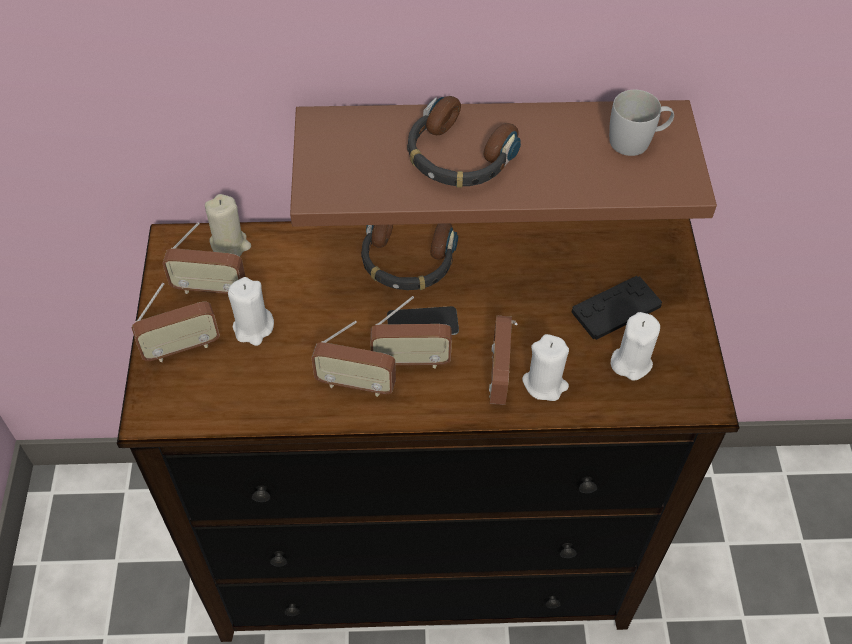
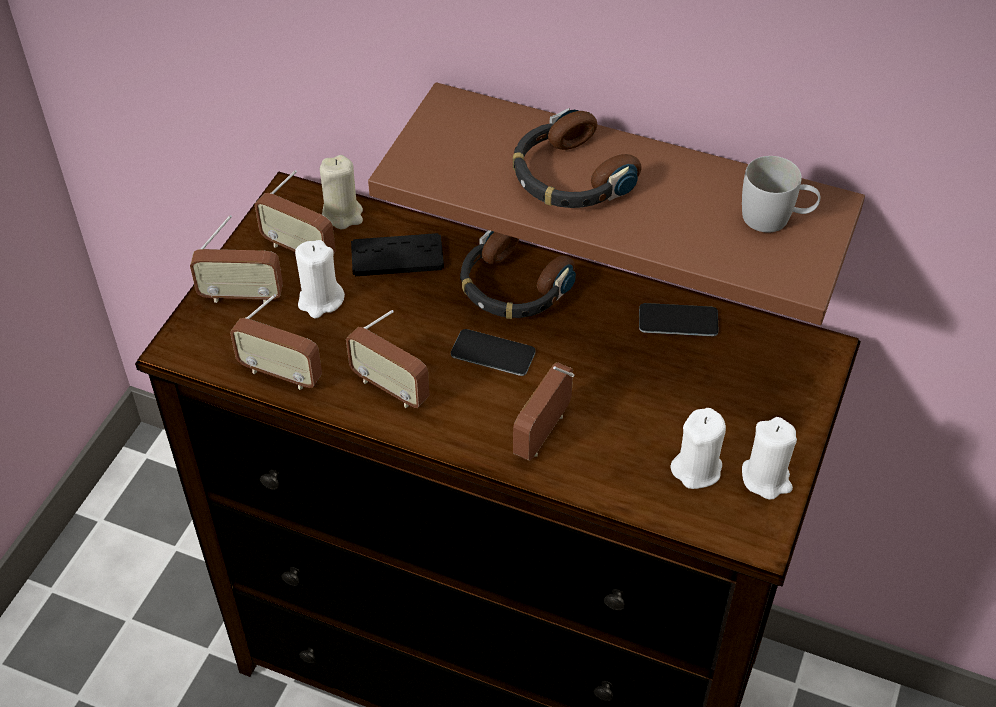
camera: 25 degrees right, 5 degrees down
(411, 360) = (459, 385): radio -> radio (281, 374)
(545, 384) = (588, 457): white candle -> white candle (766, 478)
(551, 245) = (678, 320): none -> phone
(616, 308) = (713, 409): black game controller -> black game controller (397, 256)

